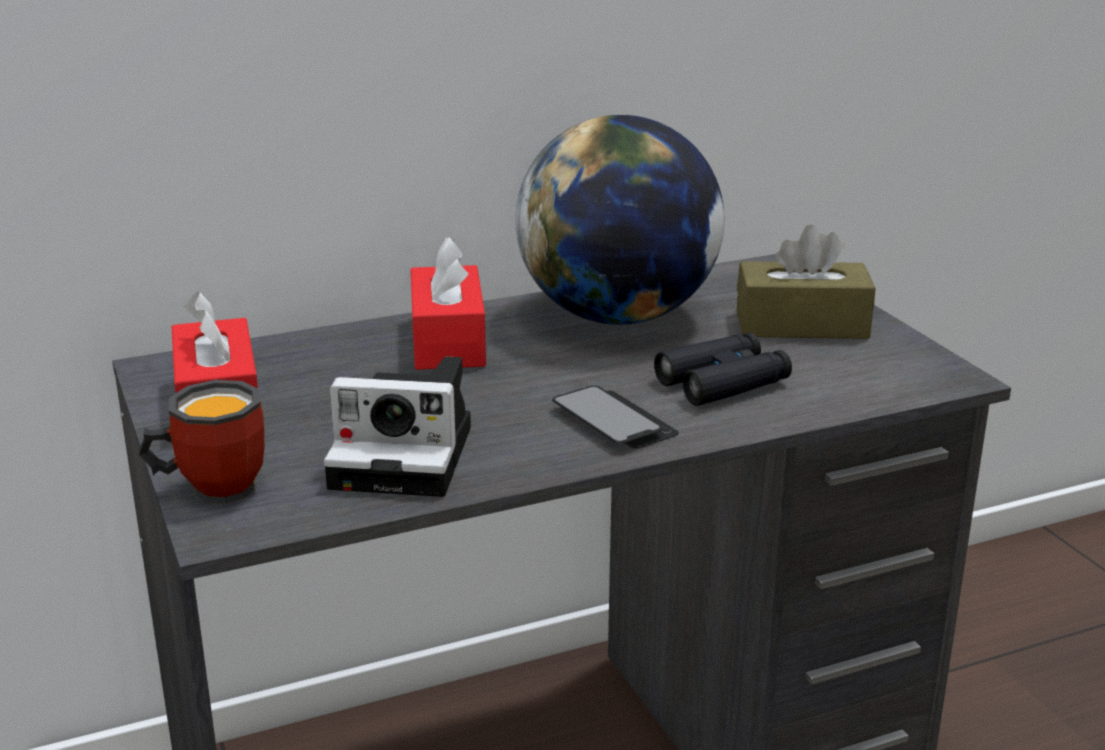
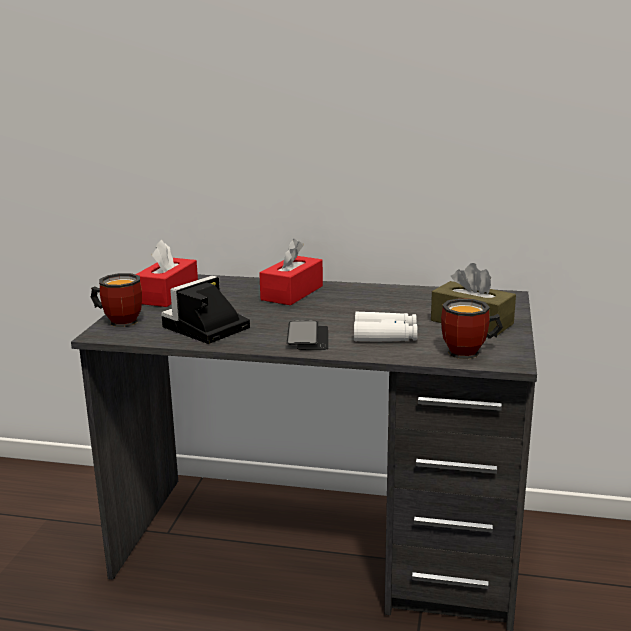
camera: 35 degrees right, 5 degrees down
(409, 456) = (204, 328): camera -> camera turned 90 degrees clockwise
(618, 316) = (385, 299): globe -> none
(723, 382) = (385, 335): black binoculars -> white binoculars
(882, 378) = (470, 353): none -> mug

